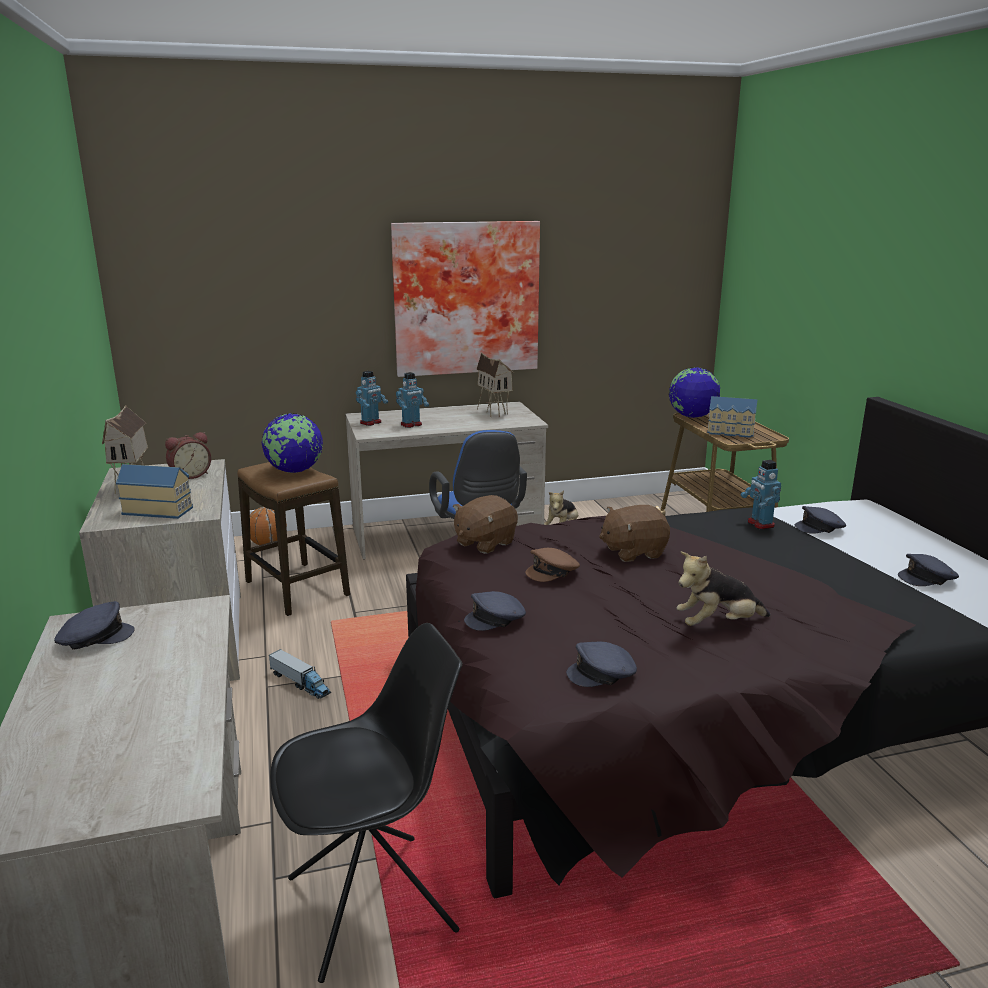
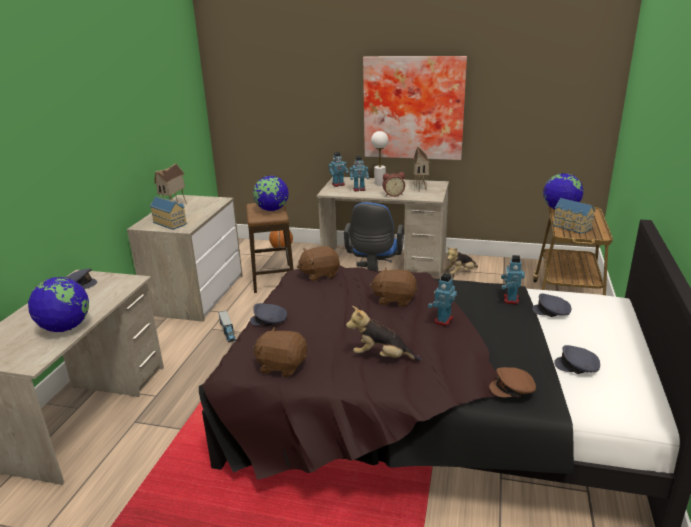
camera: 30 degrees right, 5 degrees up
(171, 714) = (65, 327): none -> globe
(190, 475) = (206, 205): alarm clock -> alarm clock (393, 194)
(375, 903) = (162, 449): black chair -> none
(430, 414) = (380, 183): none -> white table lamp
(553, 571) = (331, 300): brown cap -> brown cap (513, 388)
(603, 673) = (282, 366): grey cap -> brown plush toy
(727, 563) = (442, 320): none -> toy robot

